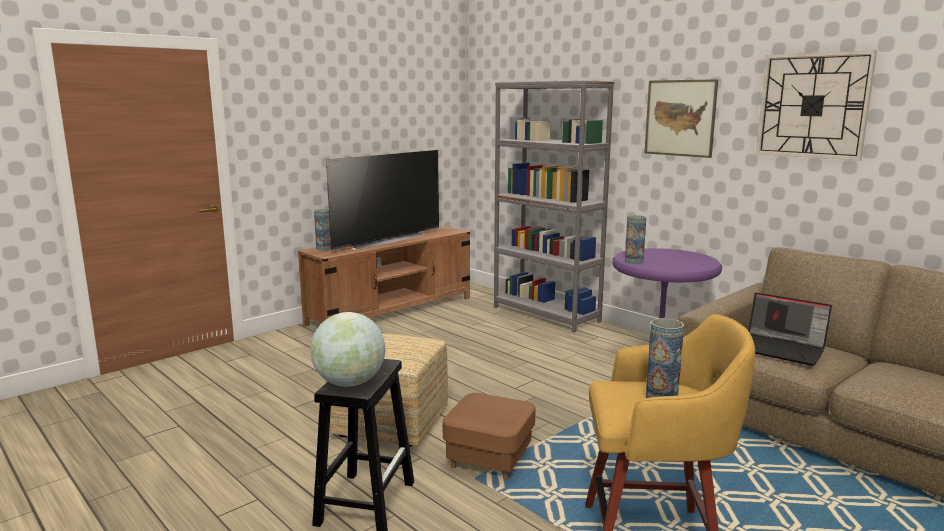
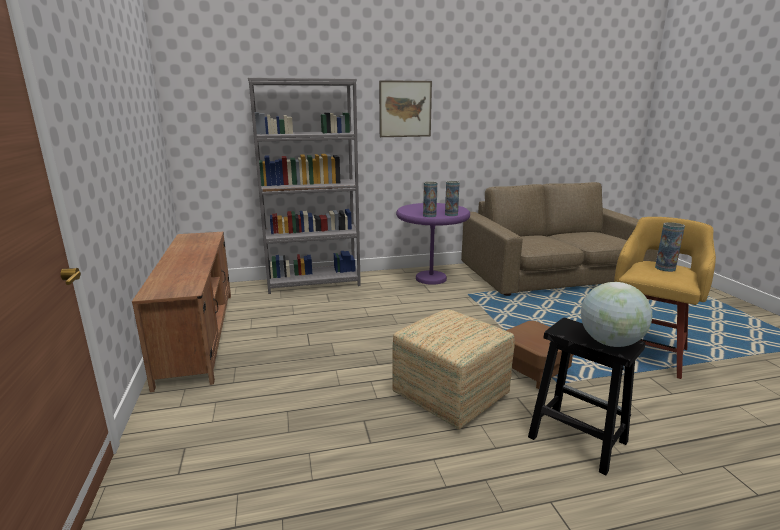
camera: 60 degrees left, 5 degrees up
(324, 248) = (157, 288): vase -> vase (451, 214)
(385, 240) = (184, 260): television -> none
(782, 349) = (543, 241): laptop -> none
(813, 105) = (489, 99): wall clock -> none

